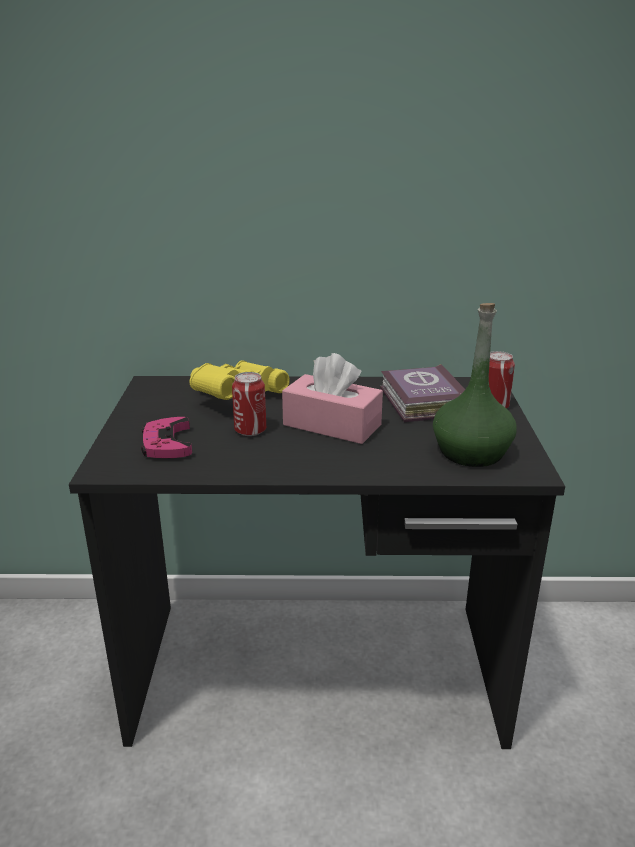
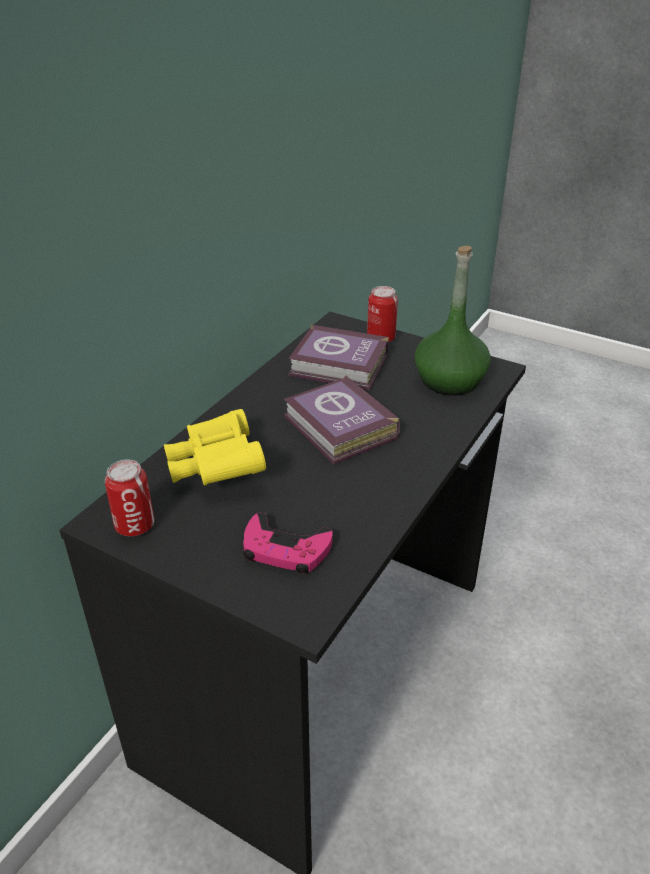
camera: 60 degrees left, 10 degrees up
(250, 430) = (306, 482): can -> can (135, 525)
(332, 425) = (339, 429): pink tissue box -> book

